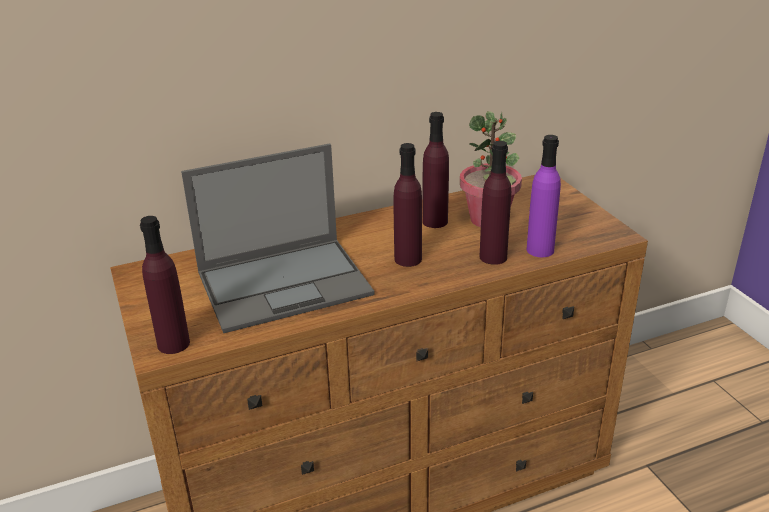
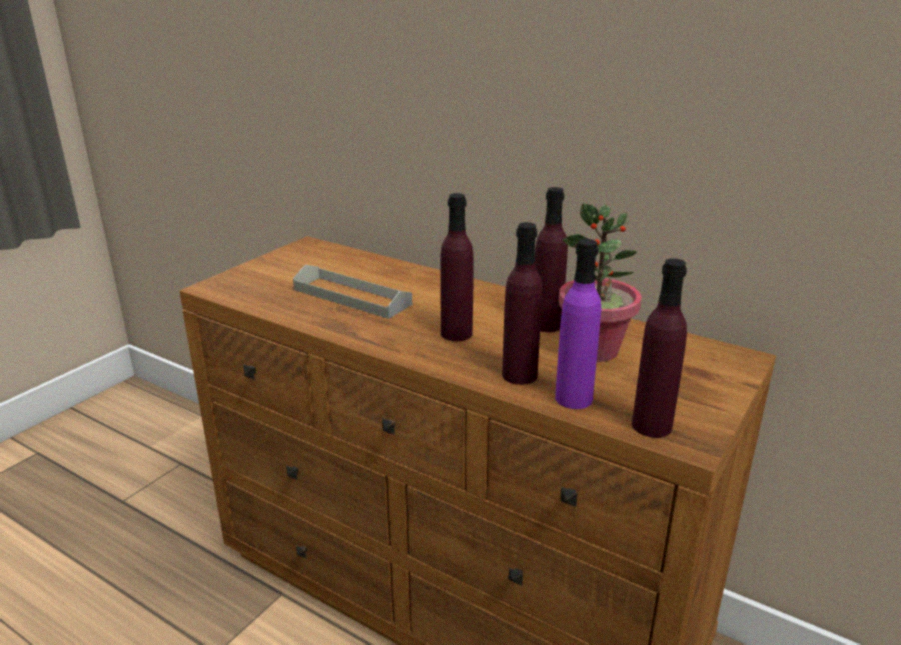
camera: 55 degrees right, 5 degrees down
(173, 344) = (226, 288): purple bottle -> purple bottle (651, 426)
(286, 283) = (352, 297): laptop -> grey tray

